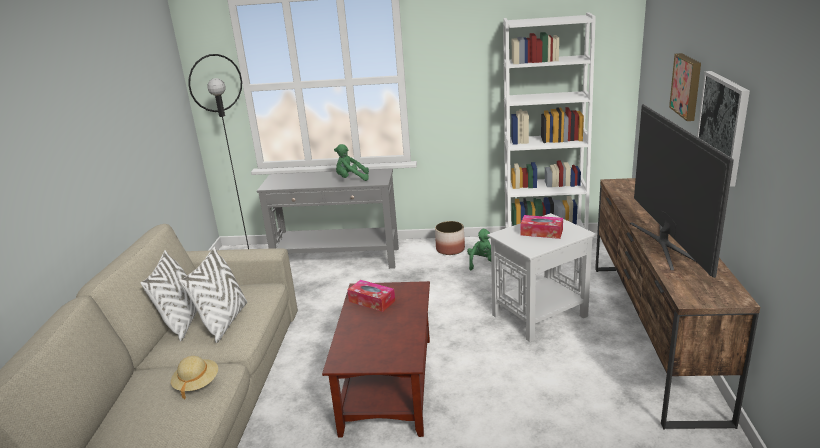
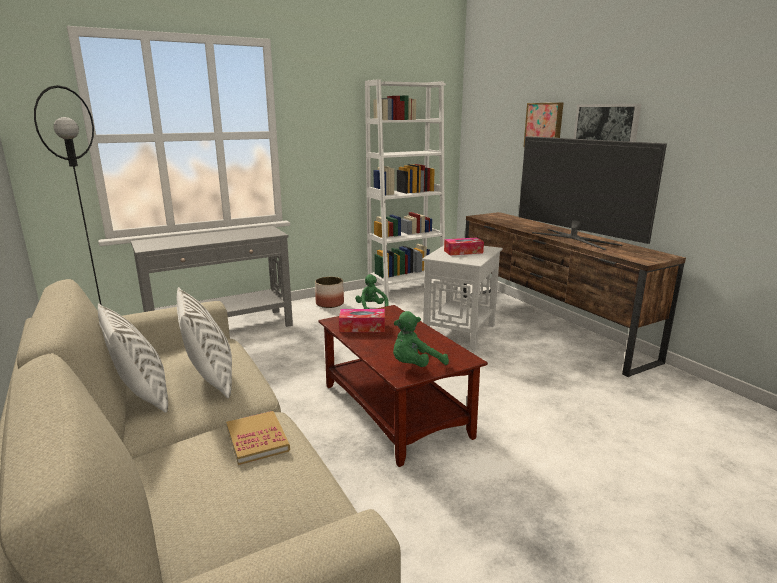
camera: 35 degrees left, 5 degrees down
(197, 384) = (257, 439): beige hat -> book
(351, 179) = (241, 235): green plush toy -> green plush toy (415, 366)

